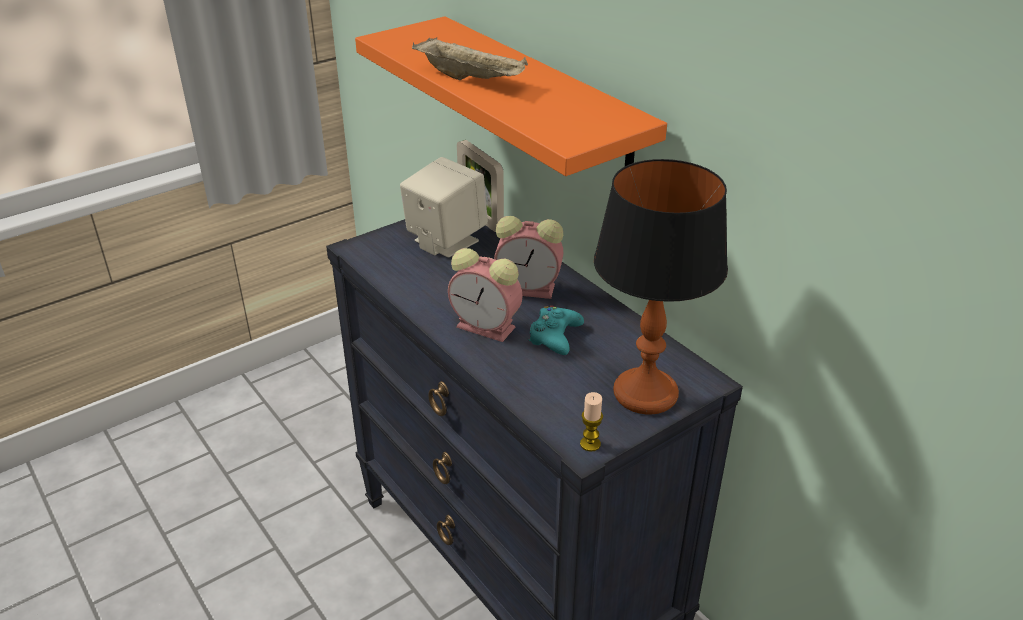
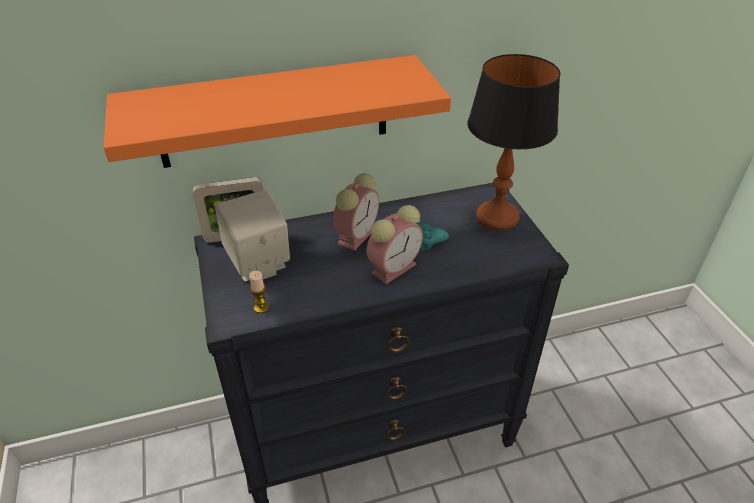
camera: 70 degrees left, 5 degrees up
(472, 79) = (277, 105): beige tray -> none
(590, 444) = (539, 252): candle -> candle (261, 307)

